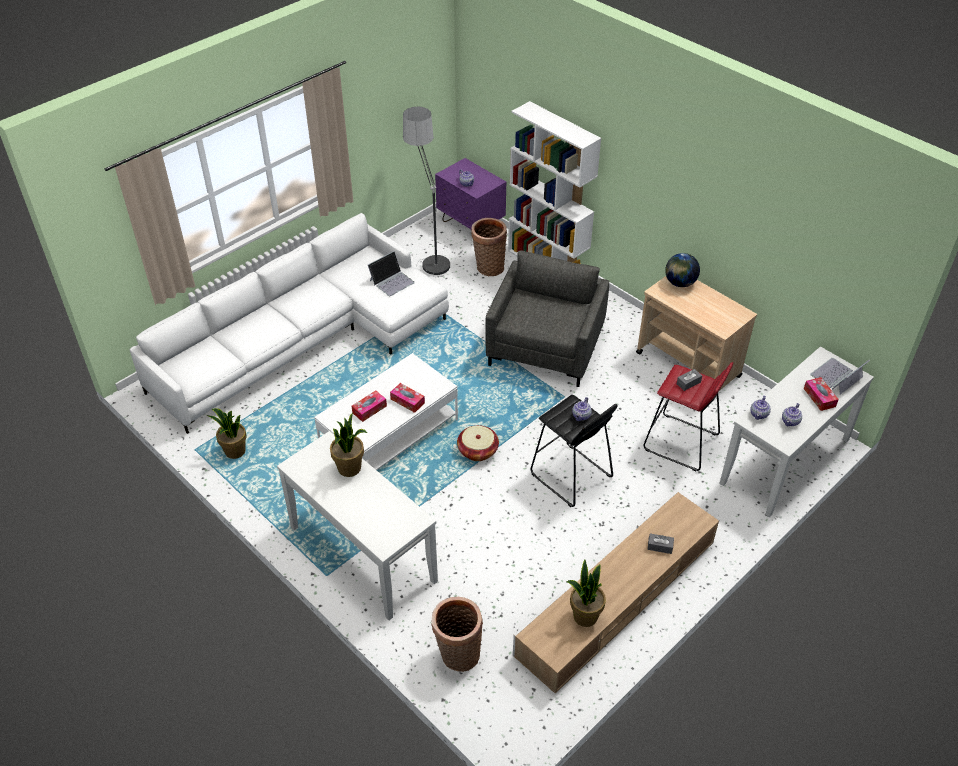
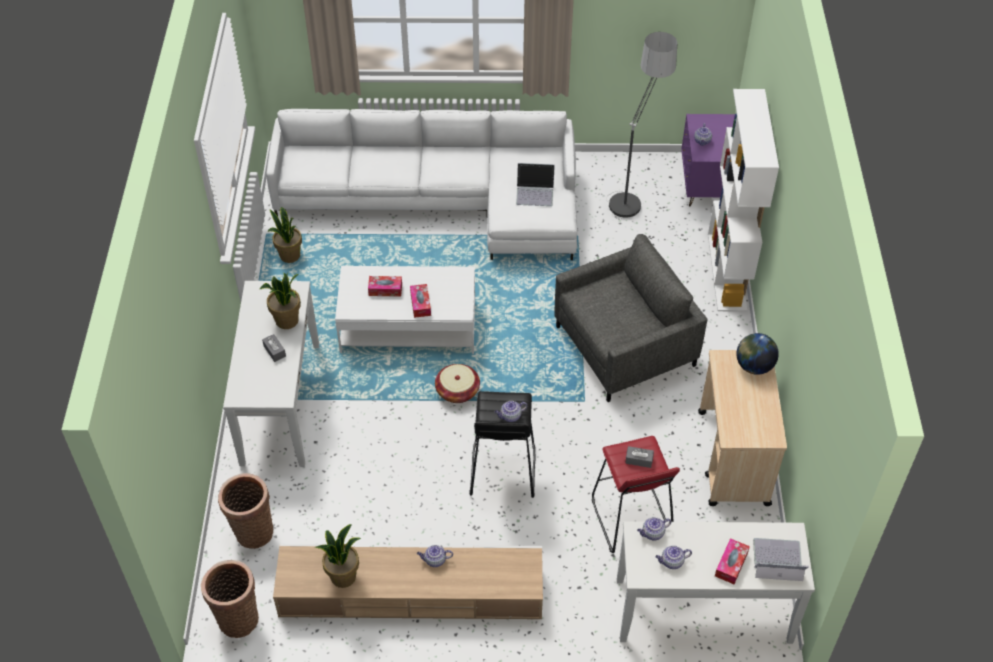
camera: 45 degrees right, 5 degrees up
(488, 267) = (670, 238): basket -> basket (237, 617)
(627, 554) = (434, 560): none -> teapot
(660, 546) = (467, 577): grey tissue box -> grey tissue box (274, 351)

